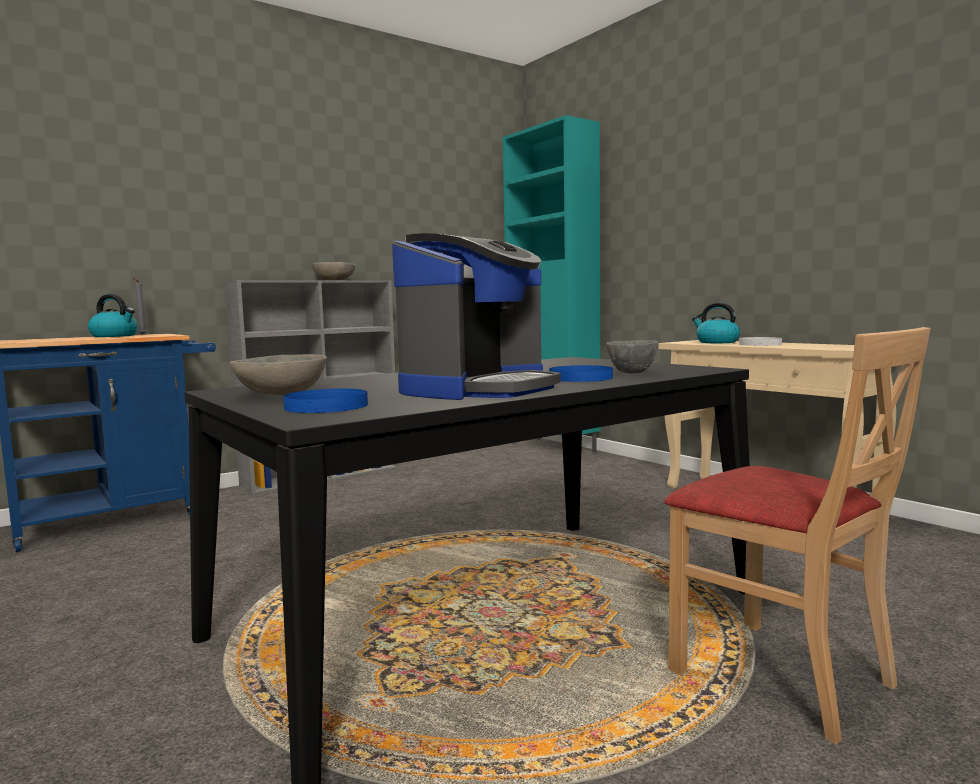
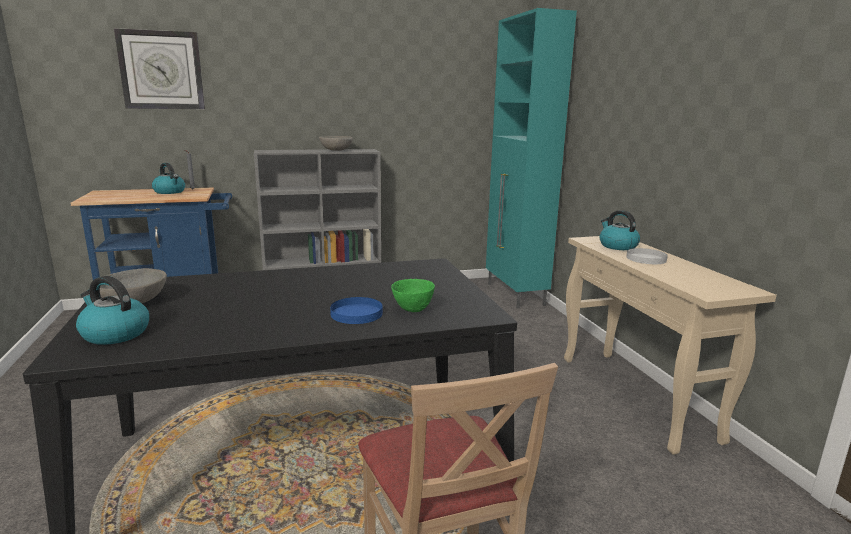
camera: 20 degrees right, 10 degrees up
(95, 170) = (161, 70): none -> wall clock
(326, 406) = (114, 333): blue plate -> kettle
(478, 389) = (251, 322): coffee machine -> none
(633, 372) = (413, 310): grey bowl -> green bowl

